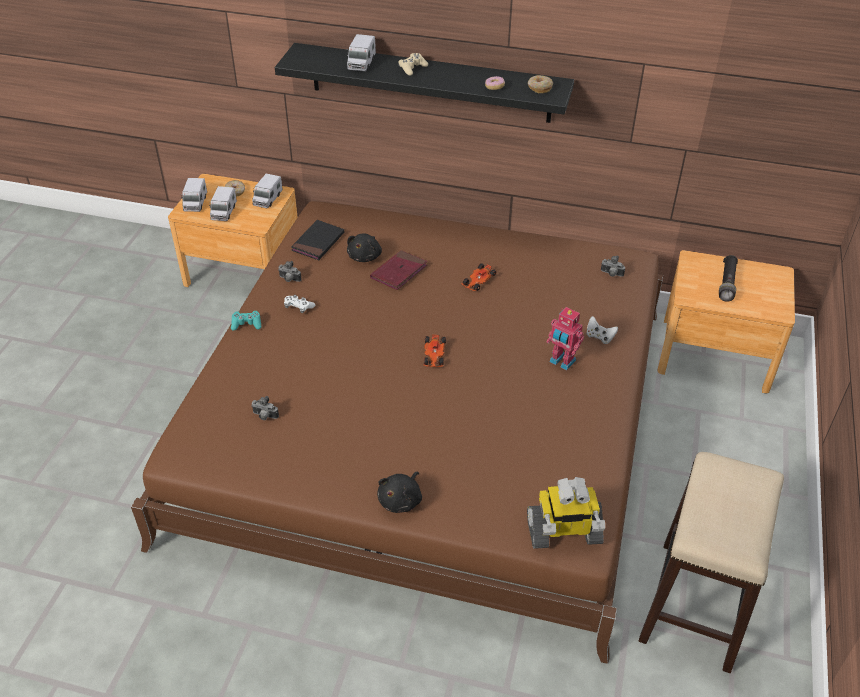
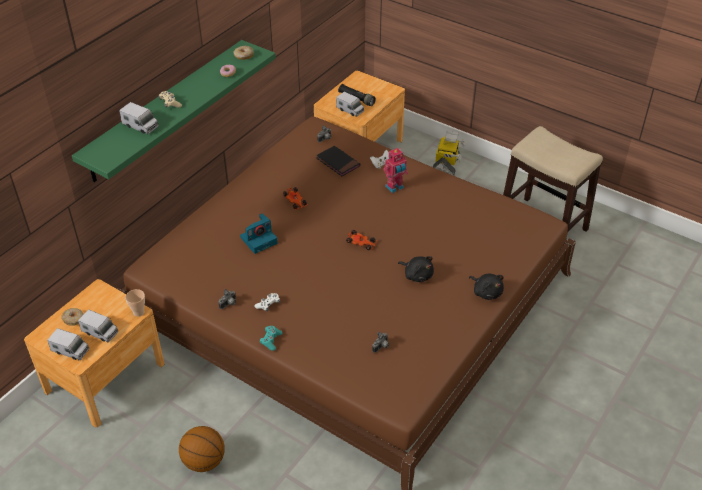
camera: 70 degrees left, 0 degrees up
(159, 369) = (204, 461): none -> basketball
(258, 226) = (139, 312): none -> cup
(267, 199) = (102, 299): toy truck -> toy truck (350, 110)
(318, 242) = (191, 277): black book -> black book (338, 163)
(365, 256) = (227, 254): black plush toy -> black plush toy (417, 275)
(399, 272) = (259, 239): red book -> camera
(430, 83) = (166, 110): black shelf -> green shelf
(563, 532) = (533, 229): toy robot -> toy robot (446, 166)

